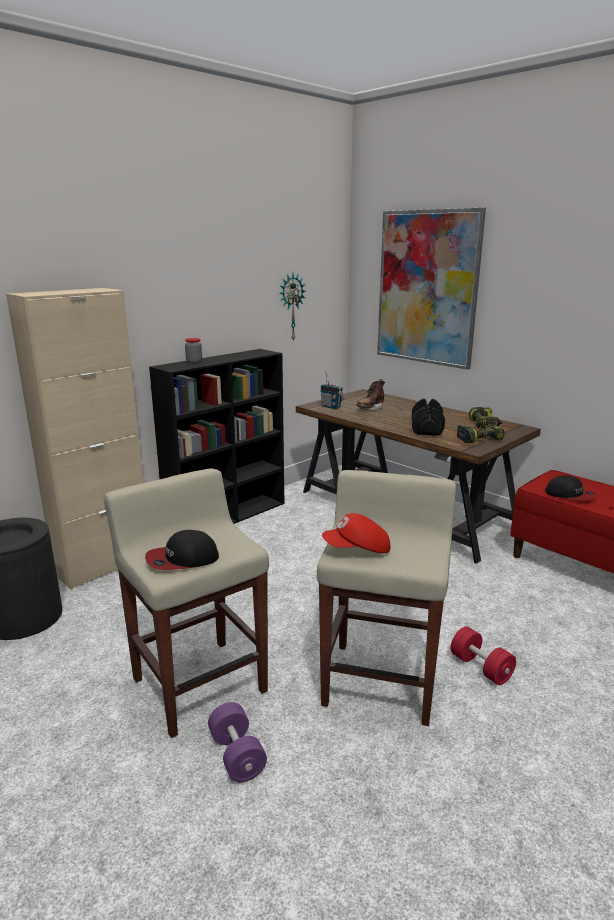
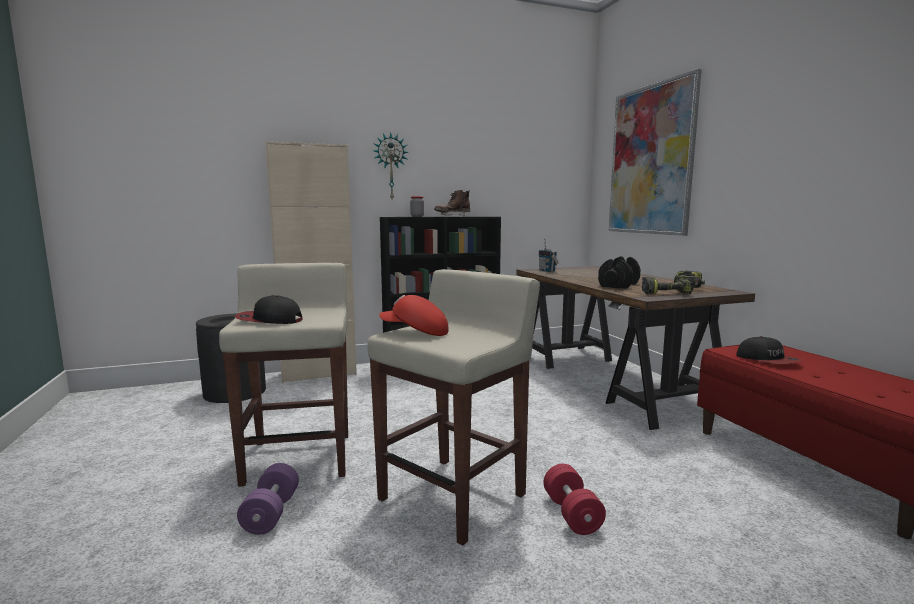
camera: 25 degrees right, 10 degrees down
(291, 307) = (524, 184): wall clock -> wall clock (390, 167)
(370, 409) = (582, 273): brown boot -> brown boot (452, 216)

